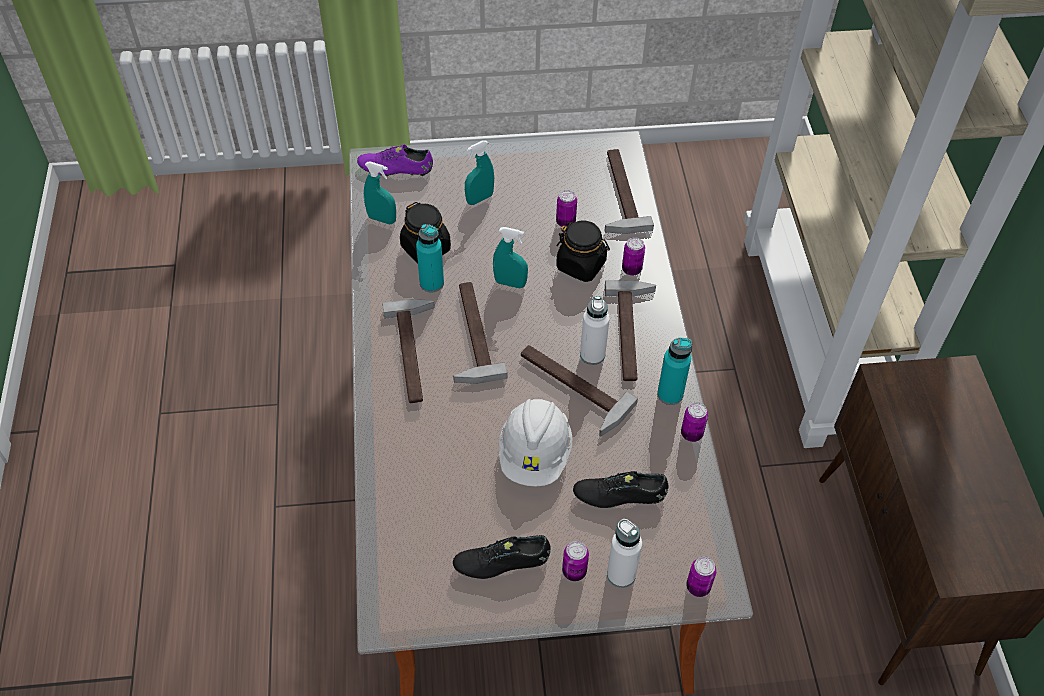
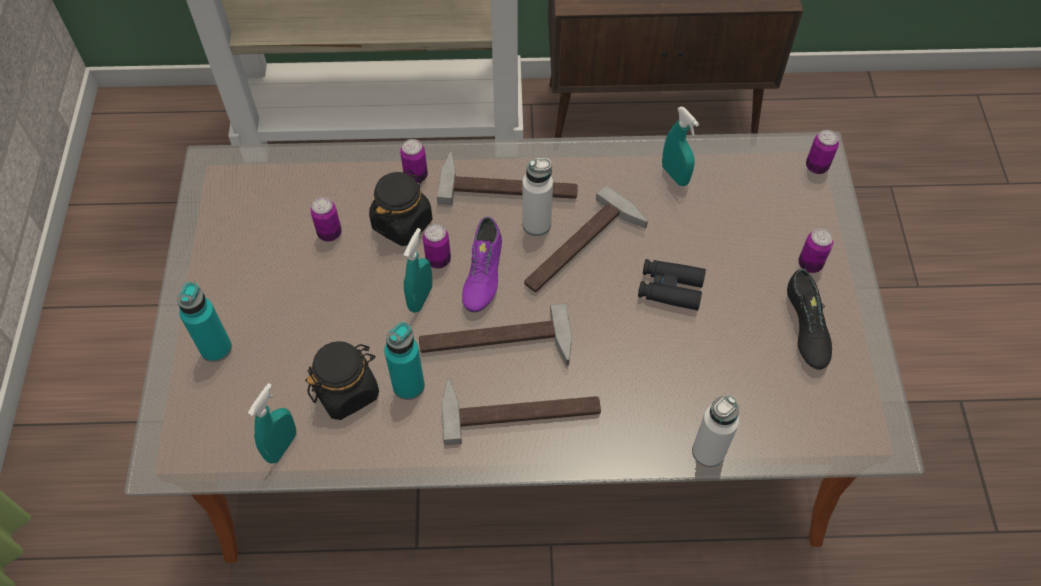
camera: 85 degrees left, 5 degrees up
(395, 169) = (187, 427): purple shoe -> purple shoe (482, 274)
(479, 199) = (269, 324): turquoise spray bottle -> turquoise spray bottle (675, 175)
(535, 454) = (670, 288): white hard hat -> black binoculars
(617, 193) = (291, 176): hammer -> none
(619, 495) = (719, 218): black shoe -> none
(621, 574) = (809, 225): white bottle -> white bottle (708, 452)
(670, 394) = (593, 161): turquoise bottle -> turquoise bottle (216, 348)
(691, 434) = (643, 150): can -> can (438, 260)

